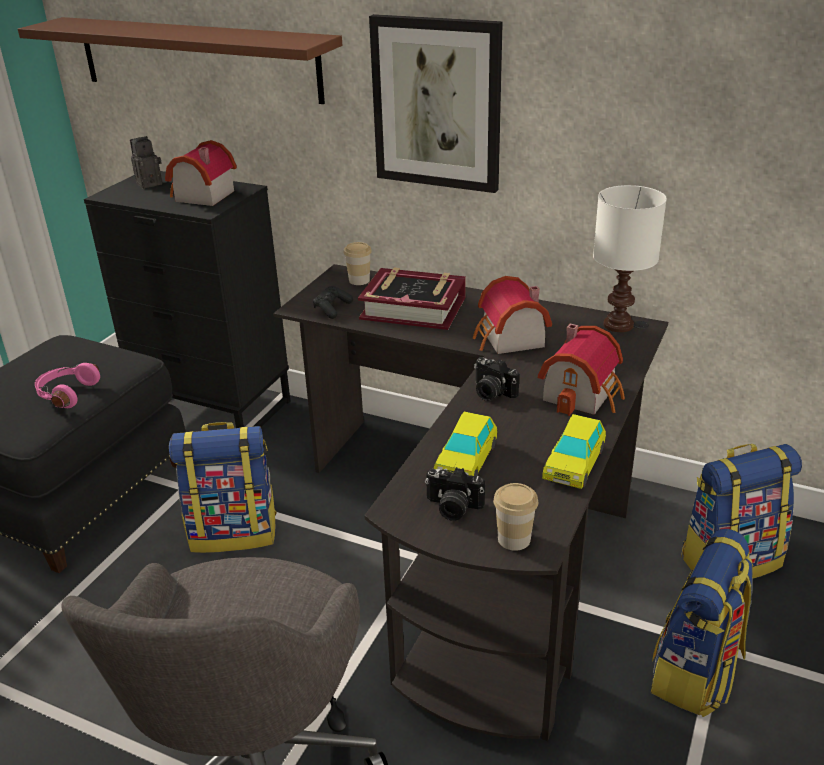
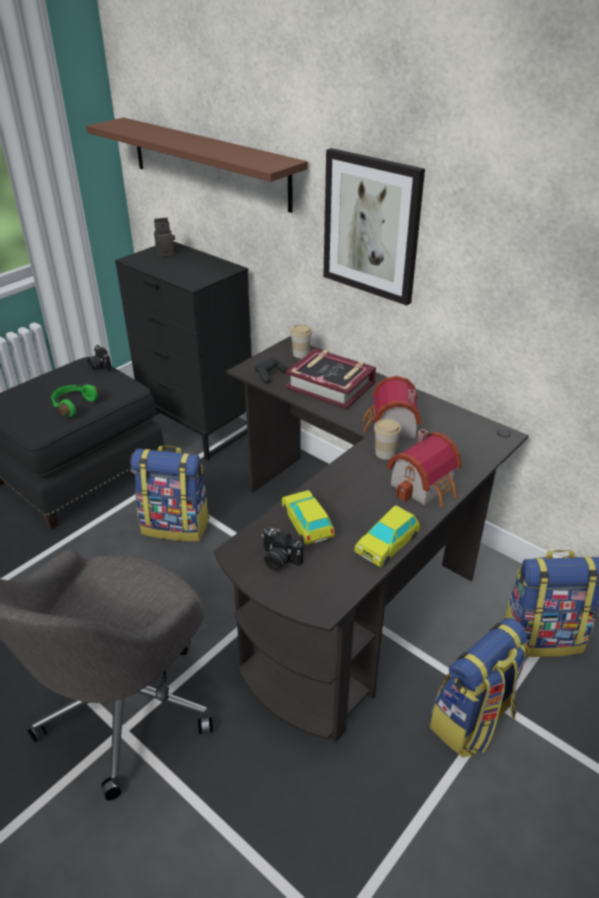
camera: 15 degrees right, 5 degrees up
(66, 393) = (73, 404): pink headphones -> green headphones
(201, 196) = (195, 270): toy house -> none
(466, 461) = (307, 524): toy car -> toy car turned 120 degrees clockwise
(491, 393) = (354, 470): camera -> camera (99, 366)
(514, 539) = (311, 596): cup -> cup (385, 453)
(619, 324) = (485, 430): white table lamp -> none

